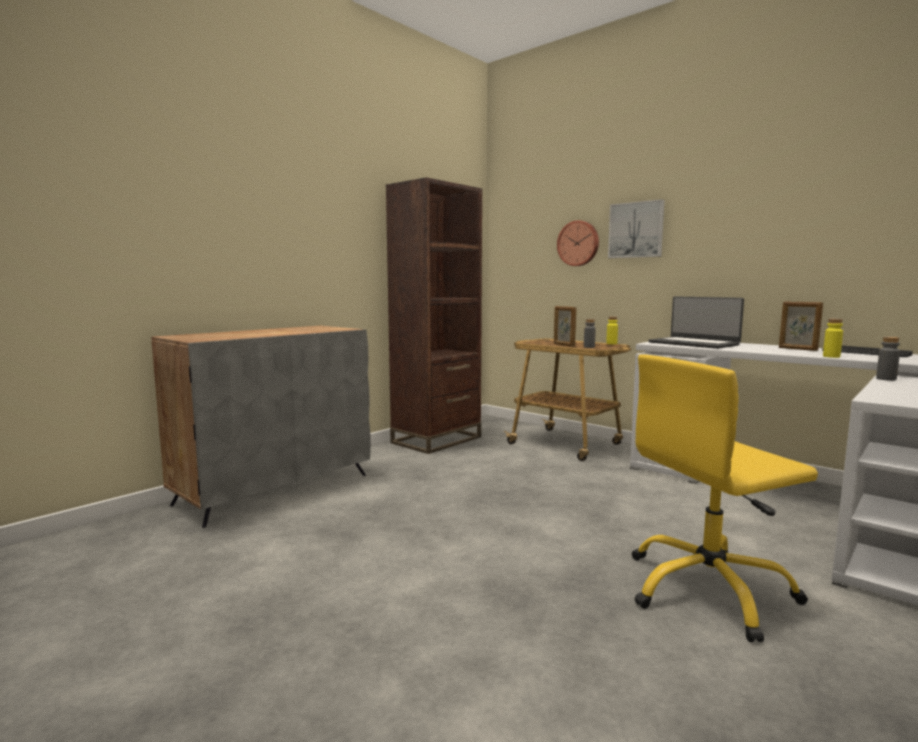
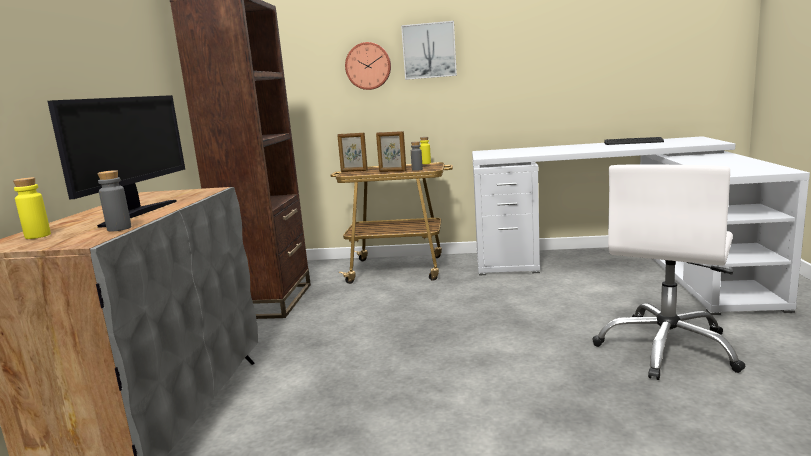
camera: 35 degrees left, 5 degrees up
(268, 333) = (137, 213): none -> monitor
(693, 343) = (512, 152): laptop -> none
(708, 590) = (667, 348): yellow office chair -> white office chair
(797, 349) = (590, 146): picture frame -> picture frame (354, 171)
(831, 356) = (630, 148): yellow bottle -> yellow bottle (38, 236)
(886, 379) = (680, 159): grey bottle -> grey bottle (119, 228)

